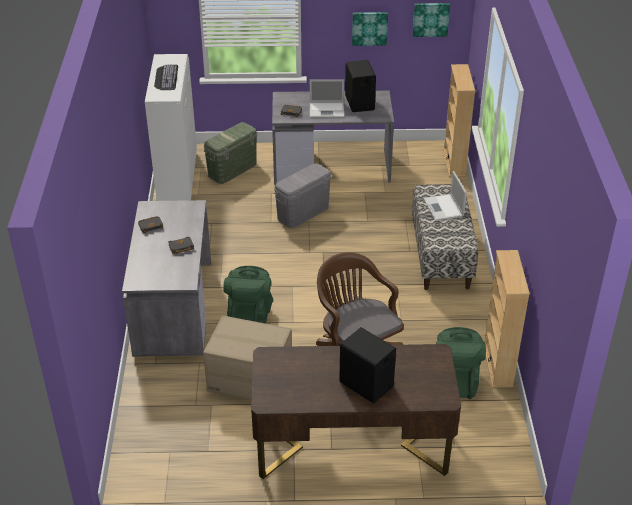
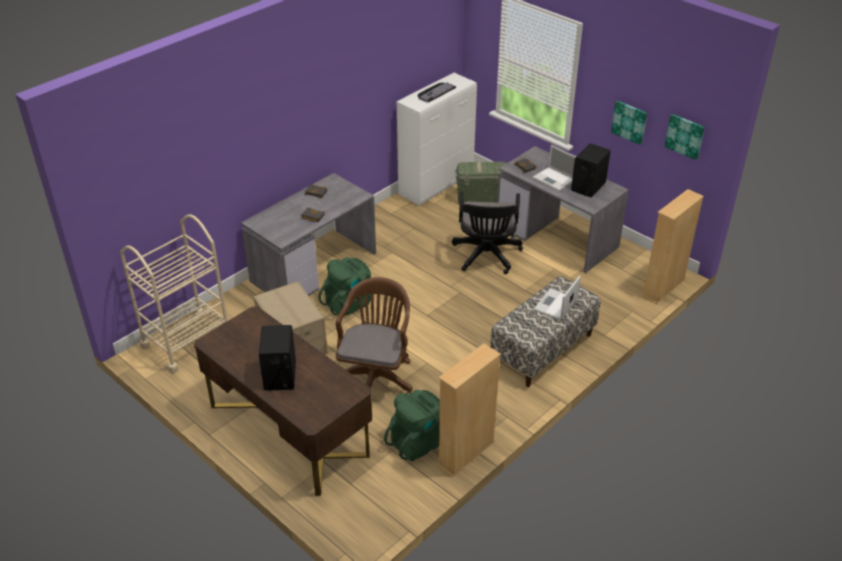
camera: 45 degrees right, 0 degrees up
(153, 444) = (187, 341): none -> beige cart
(303, 213) = (486, 257): grey storage box -> black office chair

